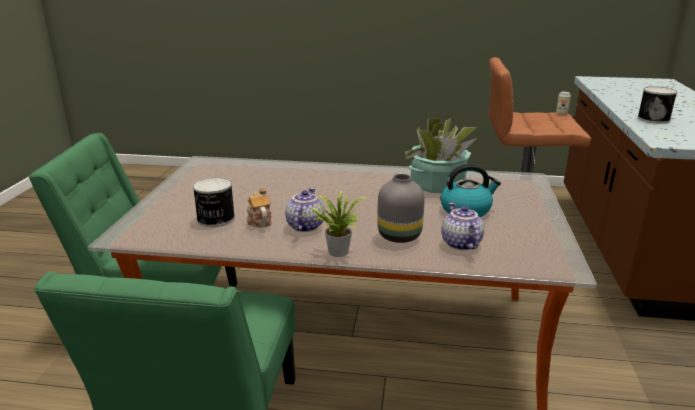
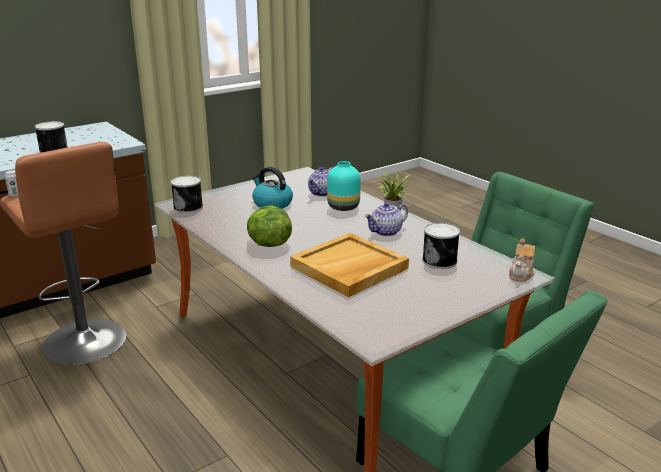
camera: 135 degrees left, 0 degrees up
(259, 221) = (410, 247): teapot -> teapot (521, 274)
(282, 187) = (349, 268): none -> beige tray
(374, 179) = (268, 244): none -> lettuce
(399, 235) = (342, 207): grey vase -> turquoise vase
(437, 184) = (239, 223): potted plant -> none
(509, 179) = (189, 207): none -> can

